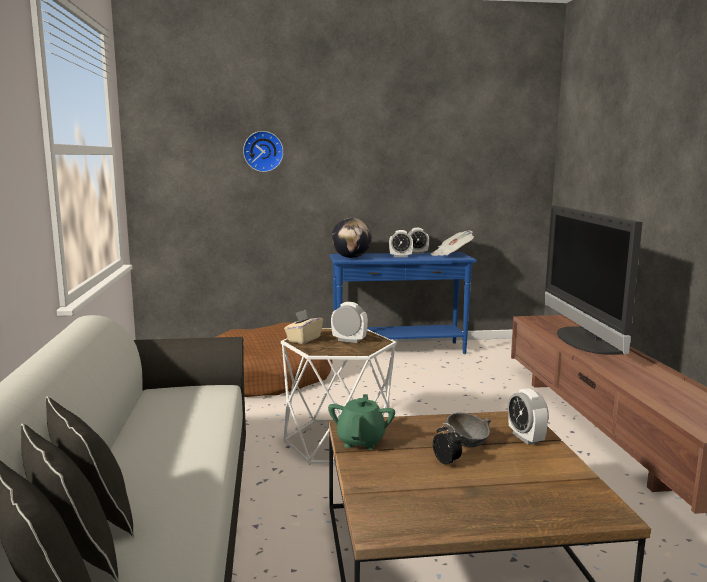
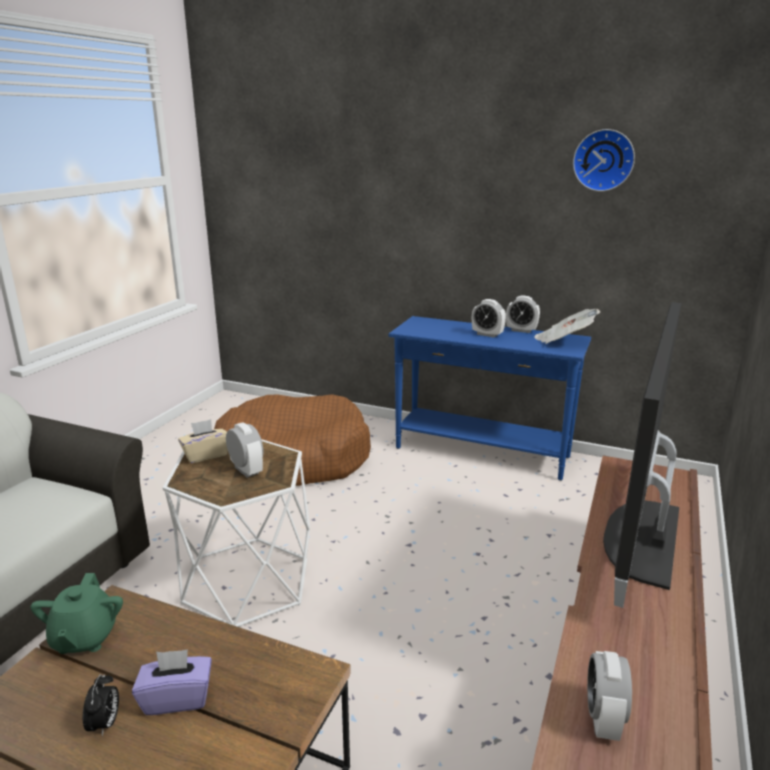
camera: 30 degrees right, 10 degrees up
(263, 151) = (339, 180): wall clock -> wall clock (603, 160)
(351, 257) = (422, 328): globe -> none
(361, 441) = (84, 638): green teapot -> green teapot turned 135 degrees clockwise
(467, 443) = (177, 698): grey bowl -> purple tissue box
(526, 438) = (258, 722): alarm clock -> alarm clock (603, 719)

